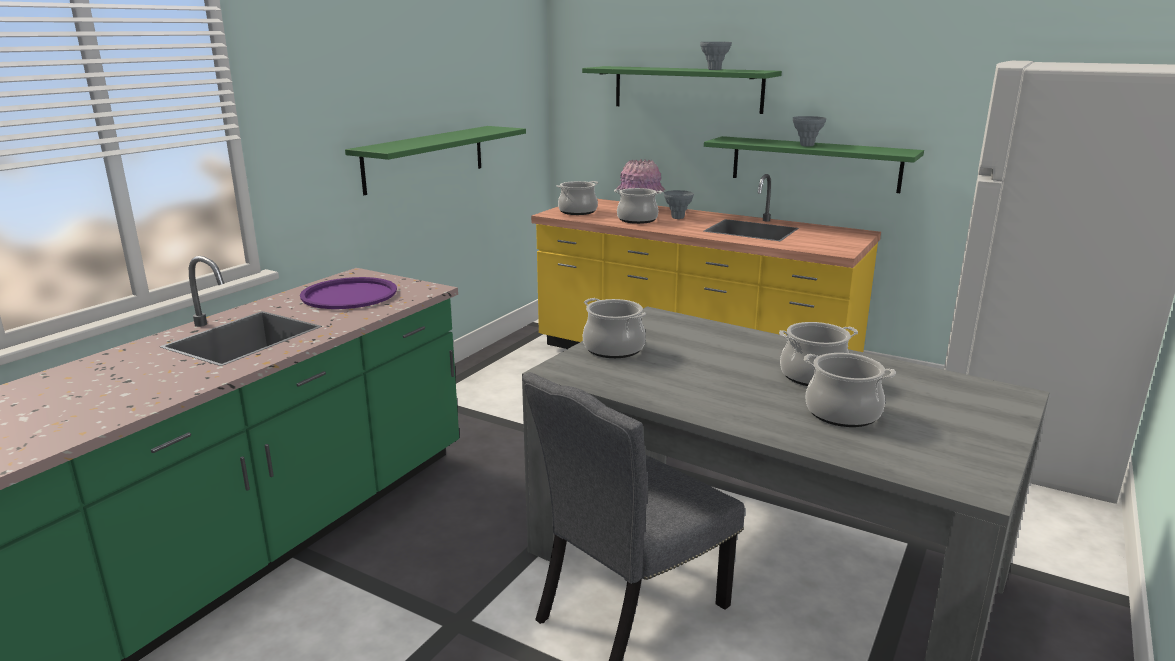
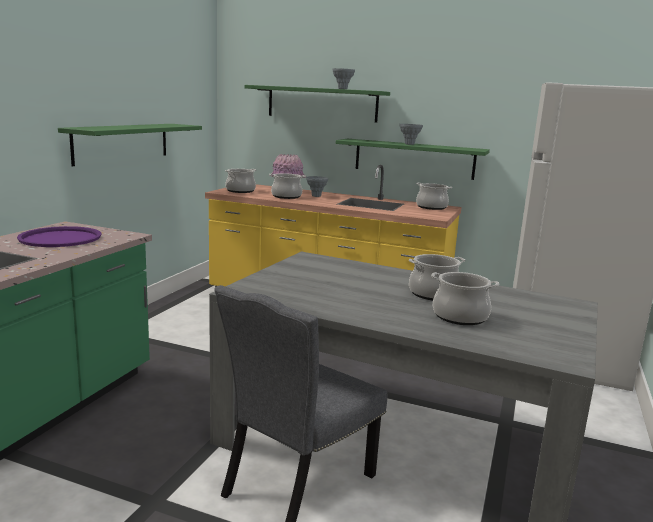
camera: 10 degrees left, 5 degrees down
(614, 348) = (280, 277): cooking pot -> cooking pot (431, 207)

